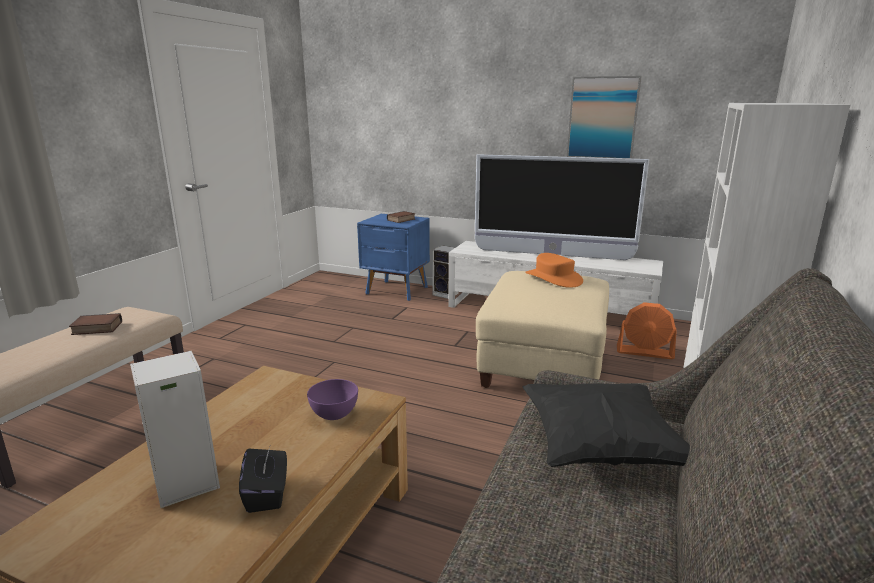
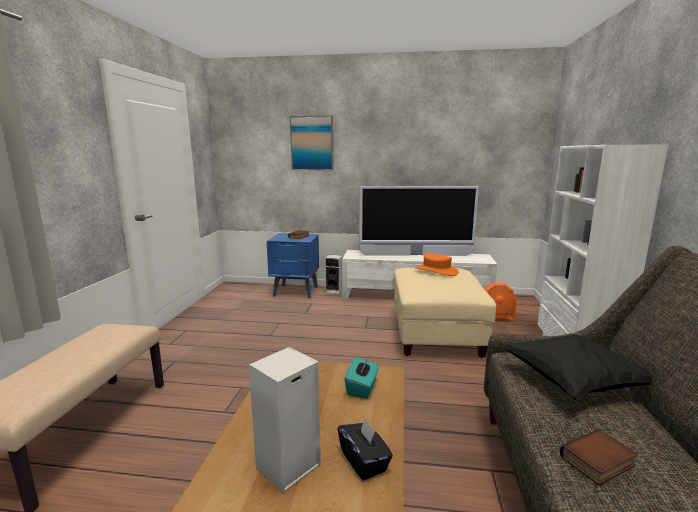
camera: 15 degrees left, 5 degrees down
(96, 328) = (90, 345): book -> book (598, 462)
(334, 414) = (362, 388): purple bowl -> turquoise tissue box
(602, 118) = (443, 159): picture -> picture (312, 143)

